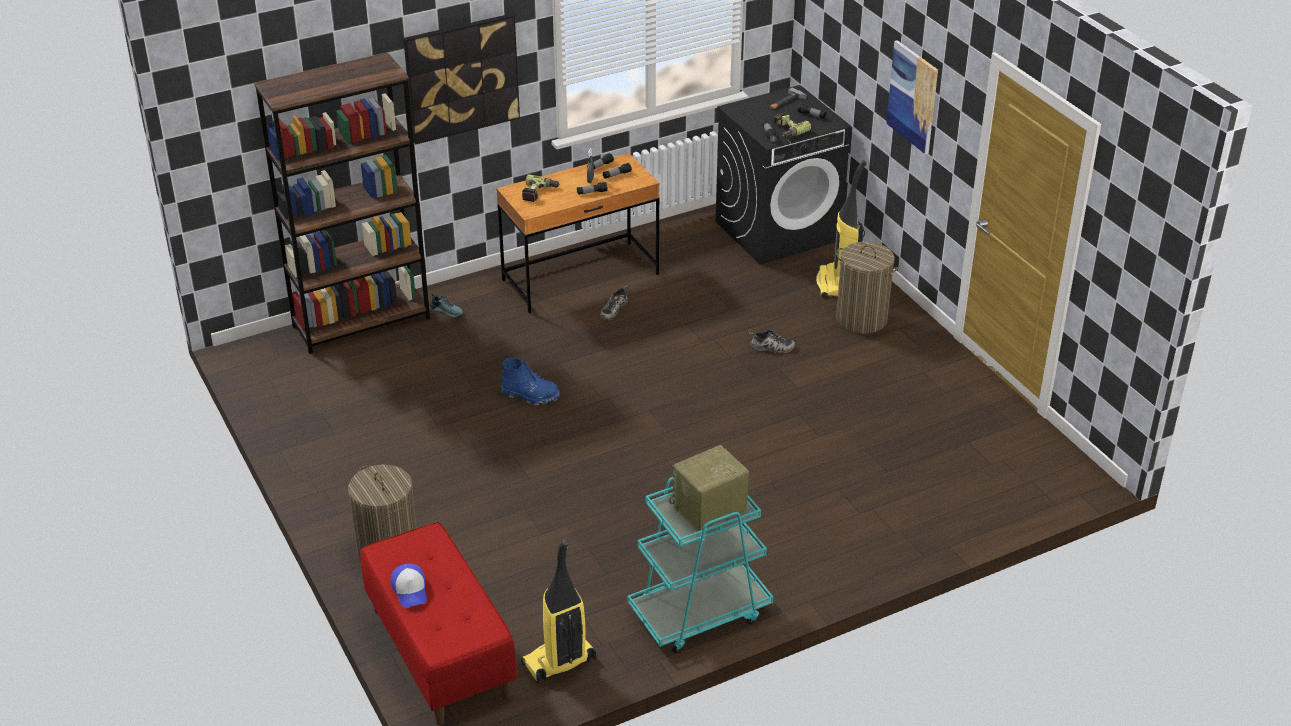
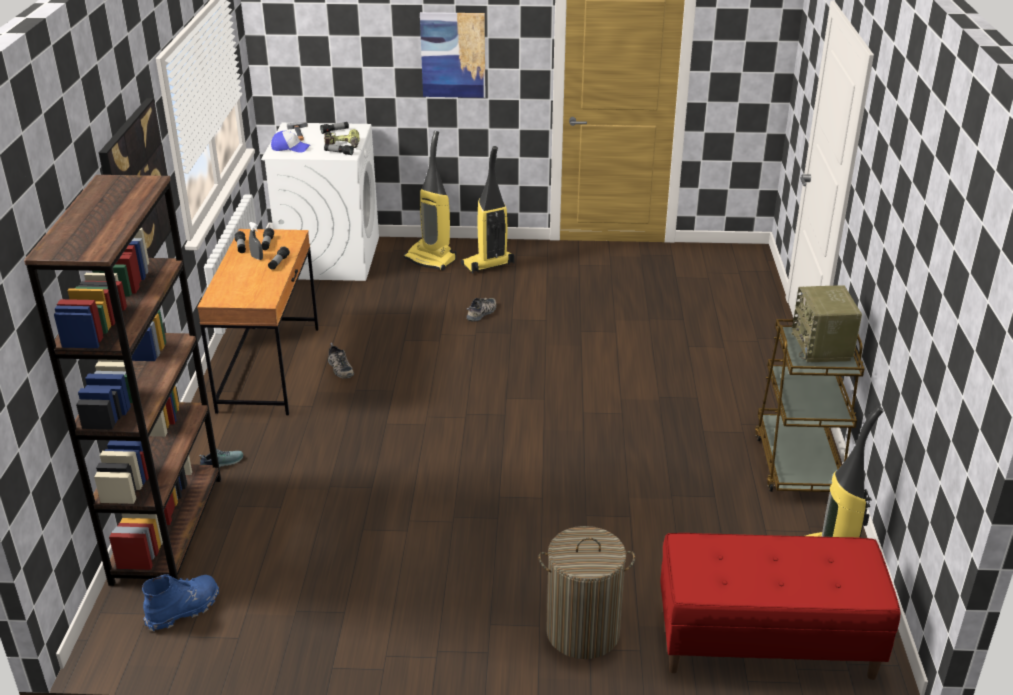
camera: 60 degrees left, 5 degrees down
(410, 590) = (769, 586): cap -> cap (290, 148)
(530, 395) = (417, 456): blue boot -> blue boot (184, 609)
(539, 193) = (240, 288): power drill -> none
(699, 613) = (798, 463): turquoise cart -> brown cart
(778, 230) = (330, 257): black washing machine -> white washing machine
(861, 319) = (488, 265): laundry basket -> vacuum cleaner

